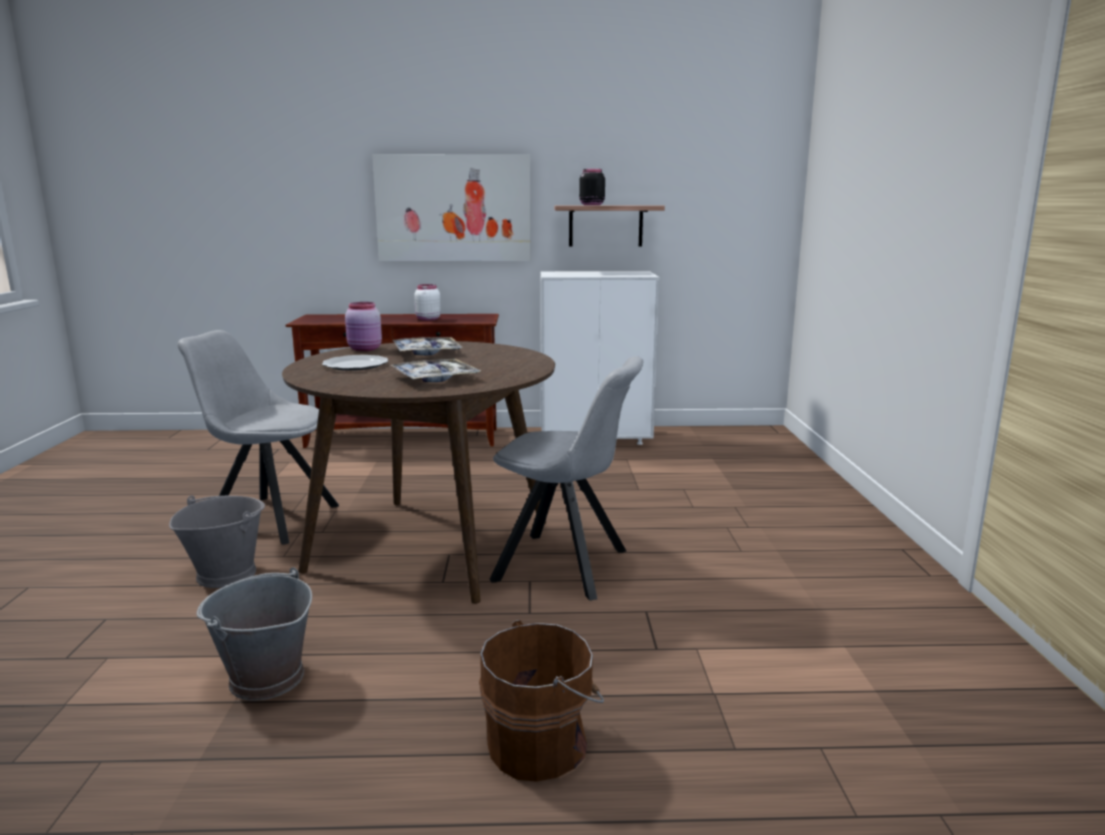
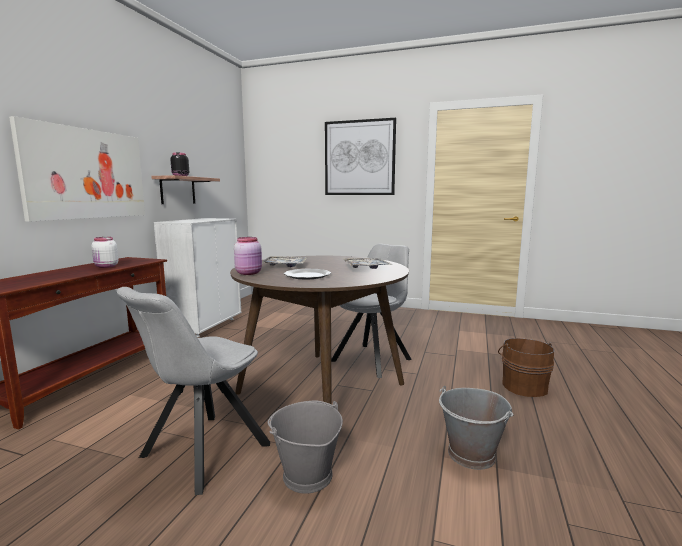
camera: 70 degrees left, 5 degrees down
(922, 149) = (359, 158): none -> picture

